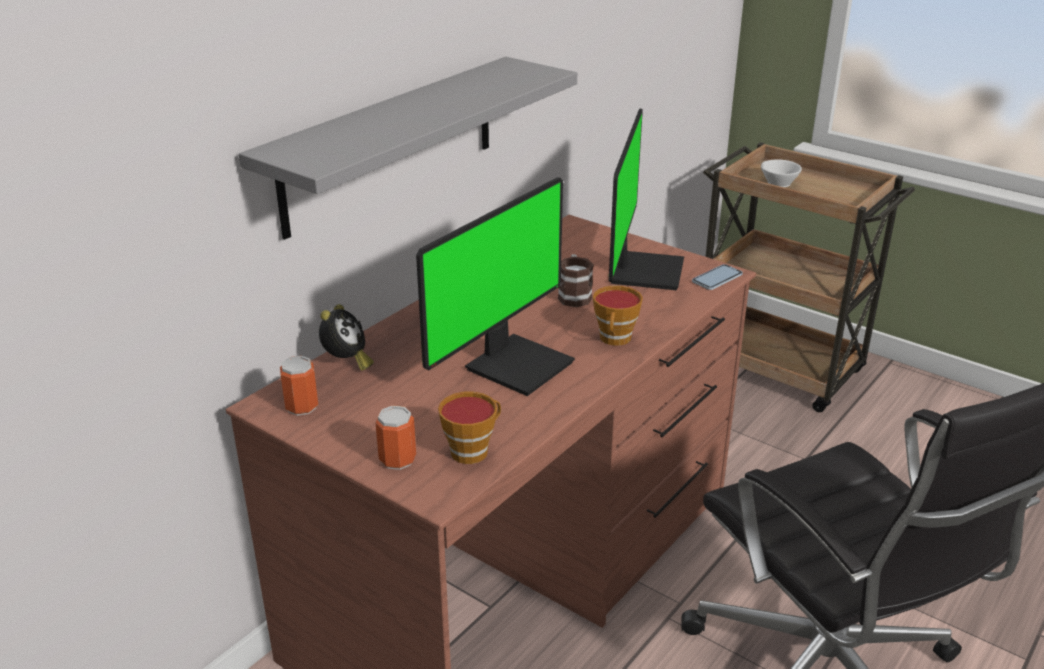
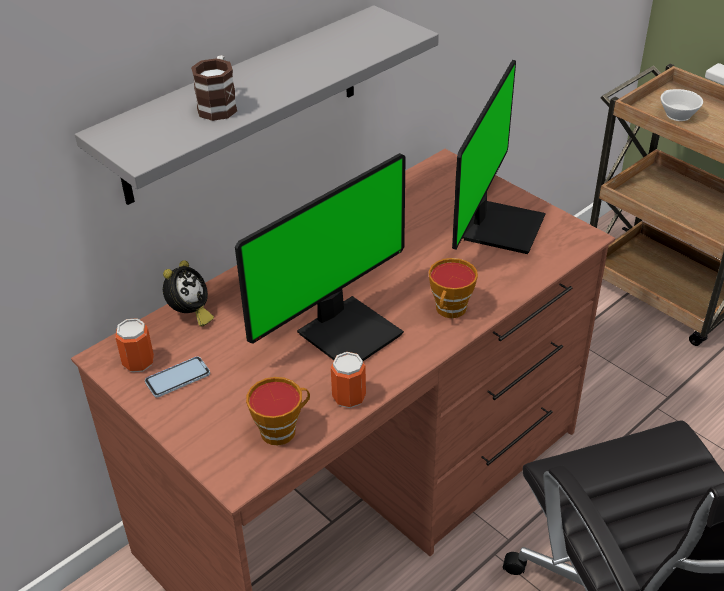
camera: 10 degrees right, 10 degrees up
(397, 459) = (211, 433): can -> can (349, 397)
(574, 295) = (424, 251): mug -> mug (219, 105)
(717, 278) = (572, 242): phone -> phone (178, 378)

